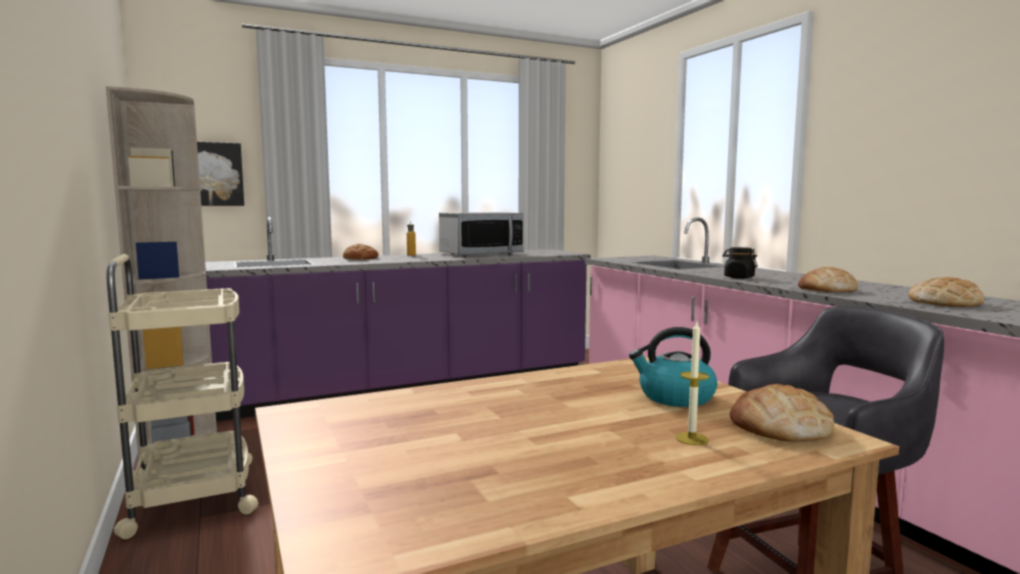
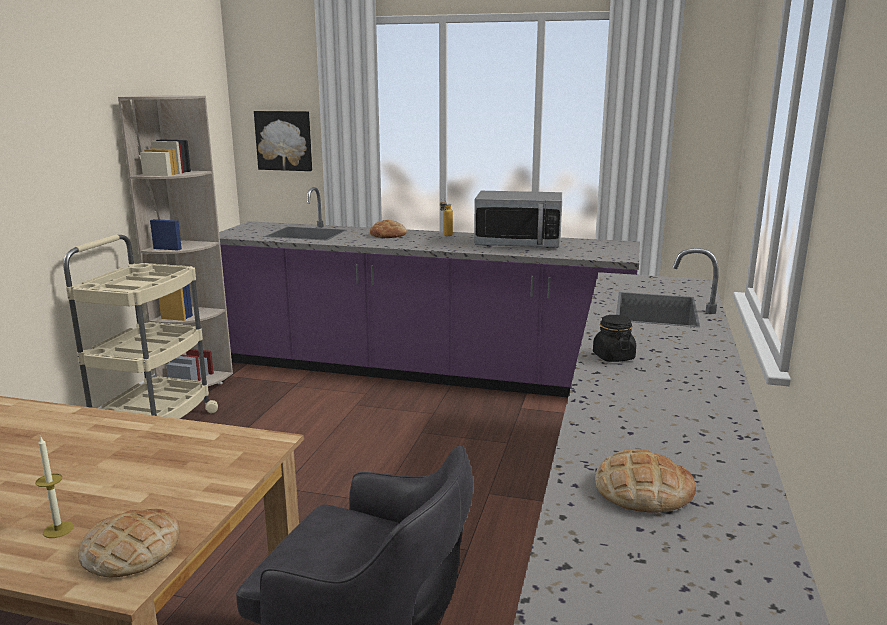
camera: 40 degrees right, 10 degrees up
(675, 397) = (170, 488): kettle -> none
(826, 289) = (614, 413): bread -> none

